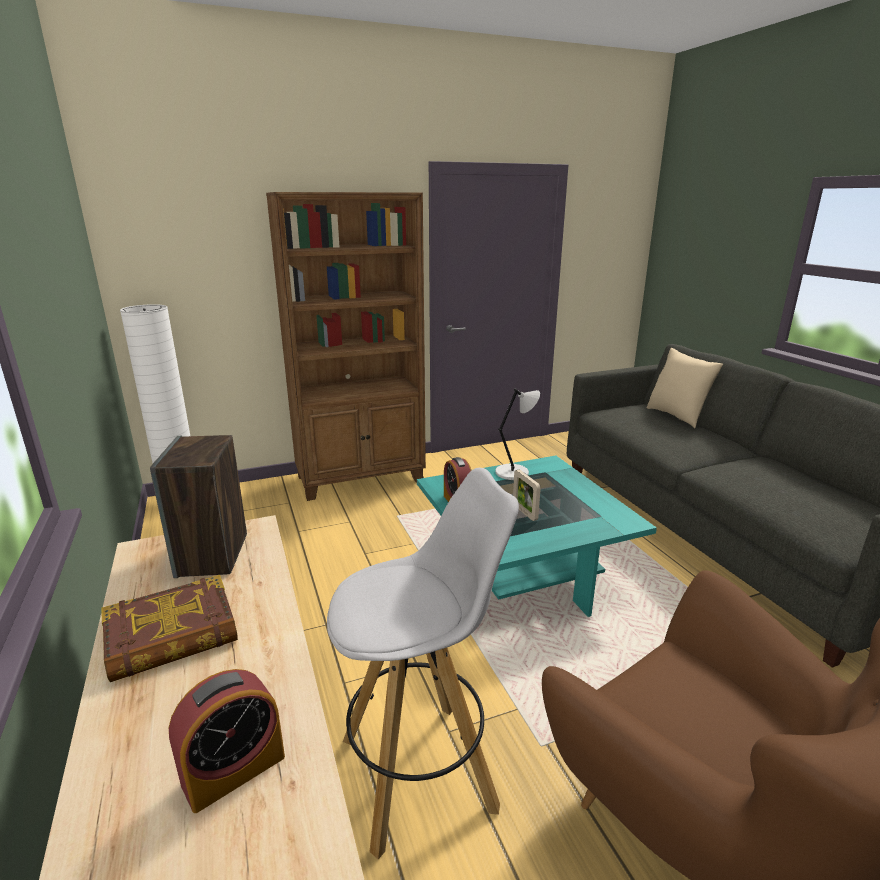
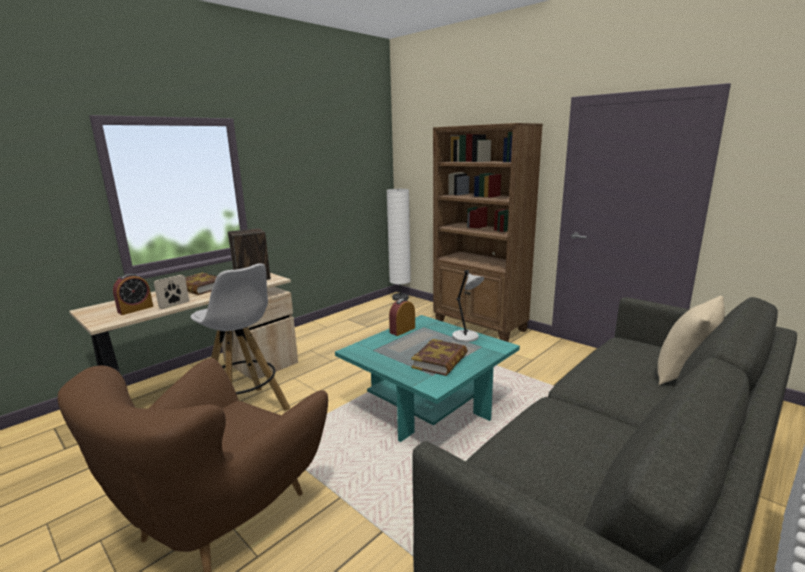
camera: 65 degrees right, 5 degrees down
(234, 770) = (135, 309): alarm clock -> alarm clock turned 75 degrees counterclockwise
(524, 512) = (410, 350): picture frame -> picture frame (174, 305)
(568, 503) = (440, 361): none -> book

